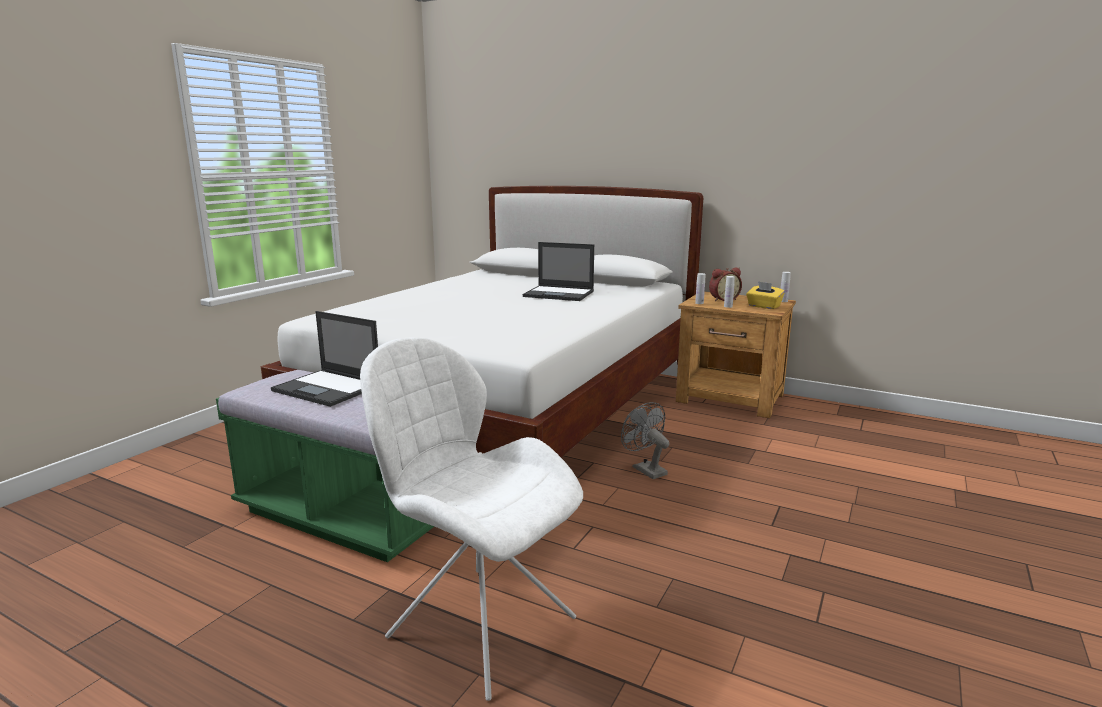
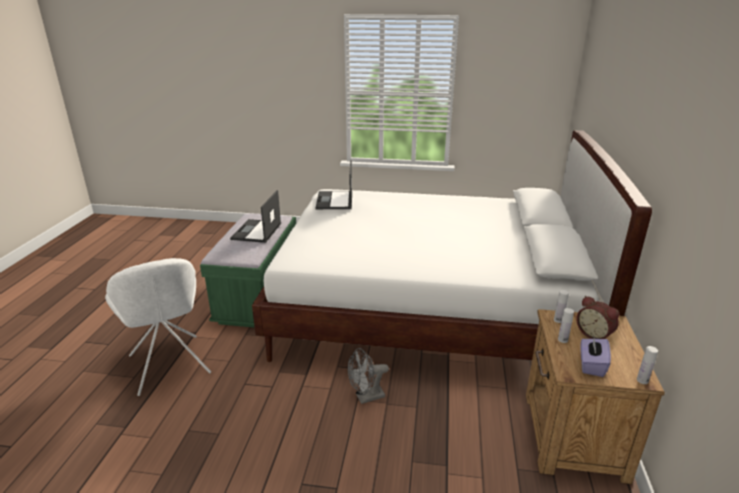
camera: 70 degrees right, 10 degrees up
(477, 624) = (169, 366): white chair -> white chair turned 135 degrees clockwise
(559, 294) = (464, 244): laptop -> laptop (334, 201)
(645, 469) = (366, 397): grey fan -> grey fan turned 150 degrees counterclockwise
(763, 306) = (591, 365): yellow tissue box -> purple tissue box

